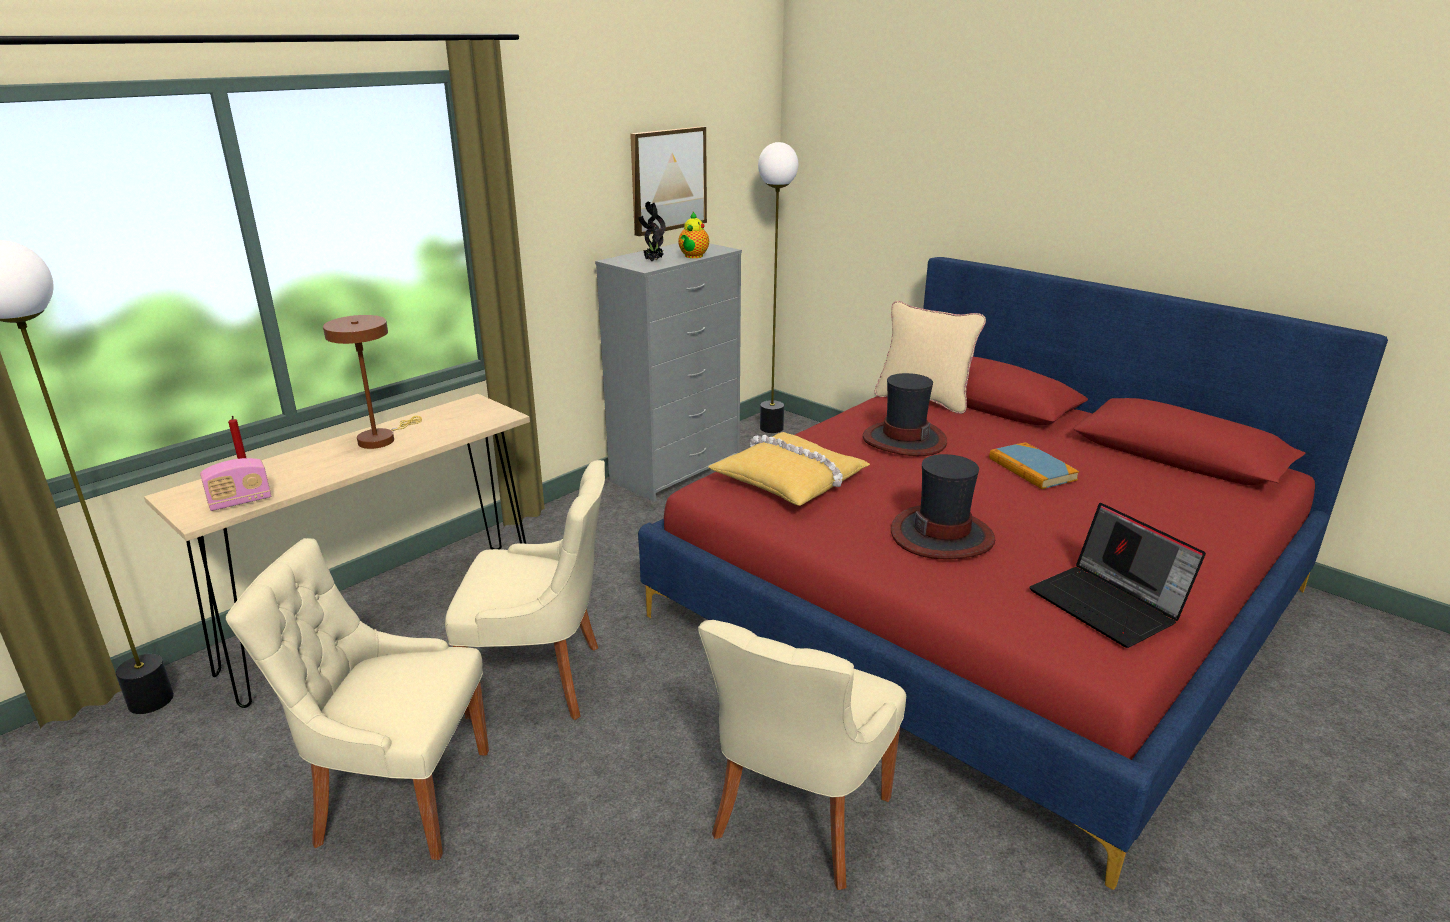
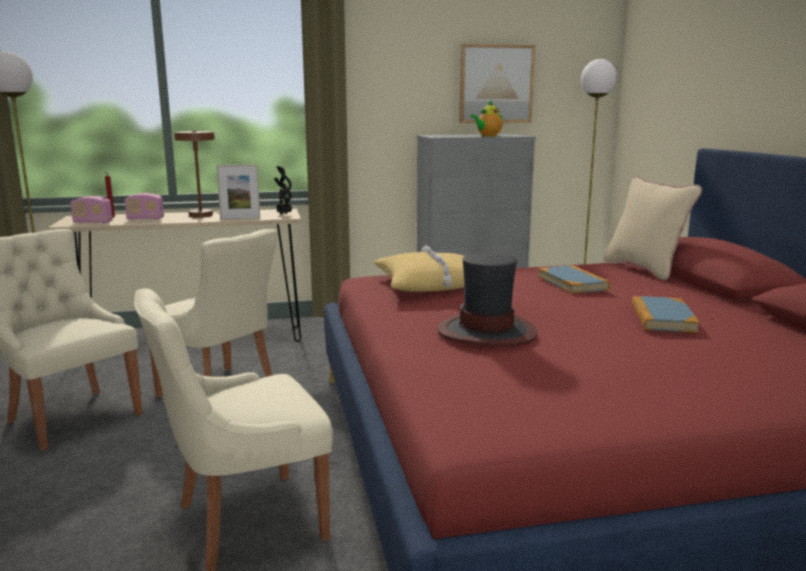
camera: 35 degrees right, 10 degrees down
(308, 471) = (145, 219): none -> radio
(453, 437) = (240, 219): none -> picture frame
(653, 261) = (453, 136): potted plant -> potted plant (283, 215)
(903, 440) = (572, 283): hat -> book
(1109, 605) = (549, 403): laptop -> none

